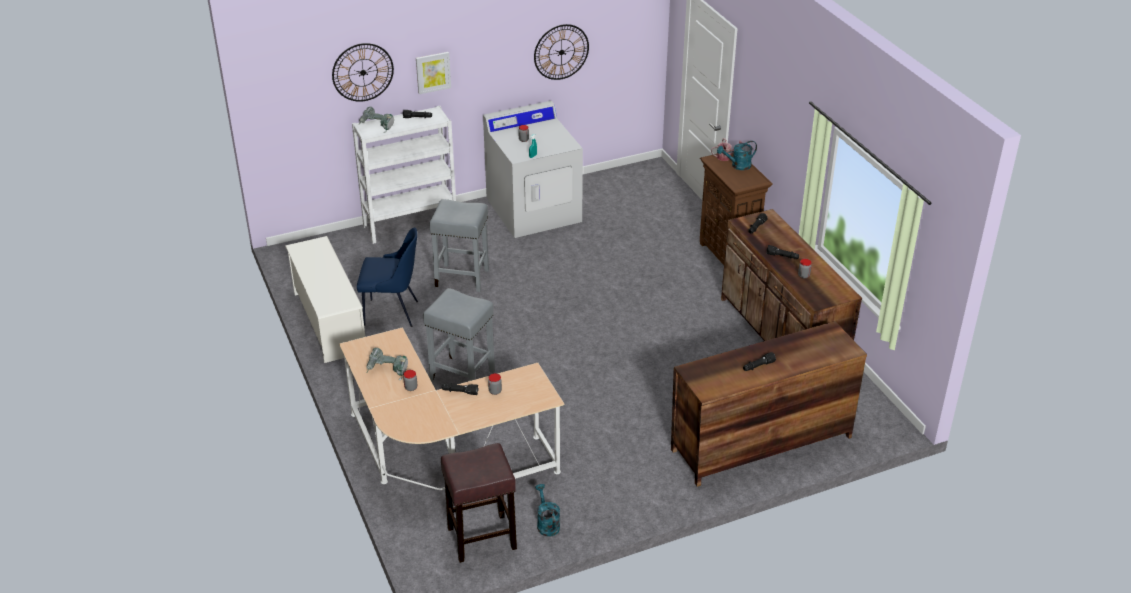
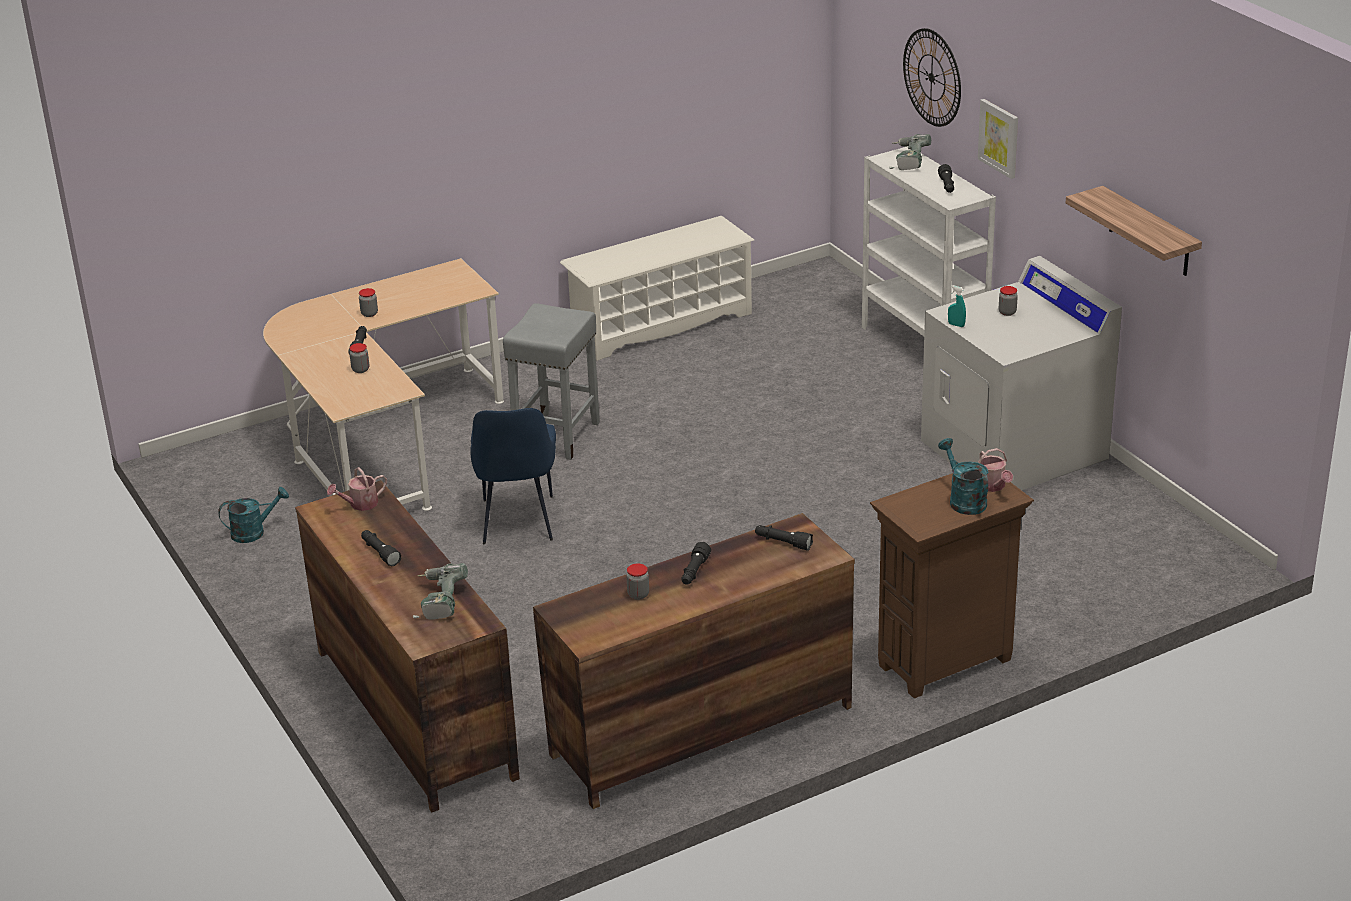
camera: 85 degrees right, 5 degrees down
(387, 371) = (404, 294): power drill -> power drill (439, 602)
(391, 313) = (692, 365): blue chair -> blue chair (518, 520)
(463, 278) = (794, 409): grey stool -> none
(480, 538) = (232, 486): brown stool -> none
(561, 52) = (1149, 232): wall clock -> shelf
(702, 375) = (360, 504): none -> watering can

